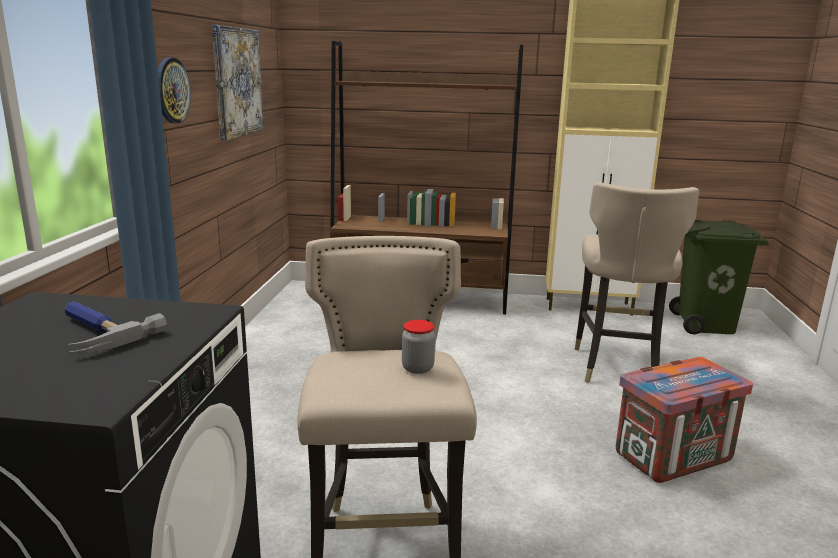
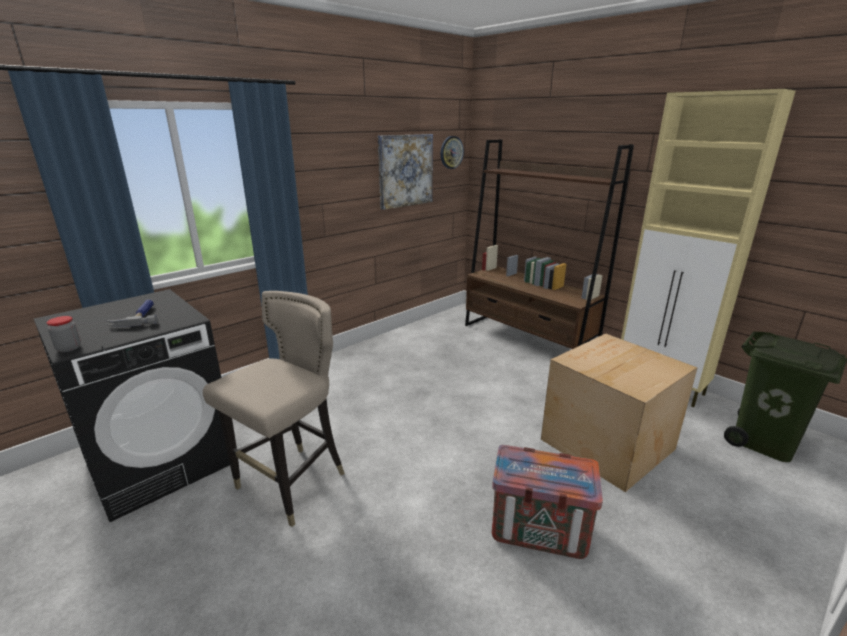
camera: 40 degrees right, 5 degrees up
(171, 90) = (328, 180): wall clock -> wall clock (451, 152)
(417, 368) = (281, 384): jar -> jar (69, 348)
(617, 367) = (604, 444): beige stool -> cardboard box

